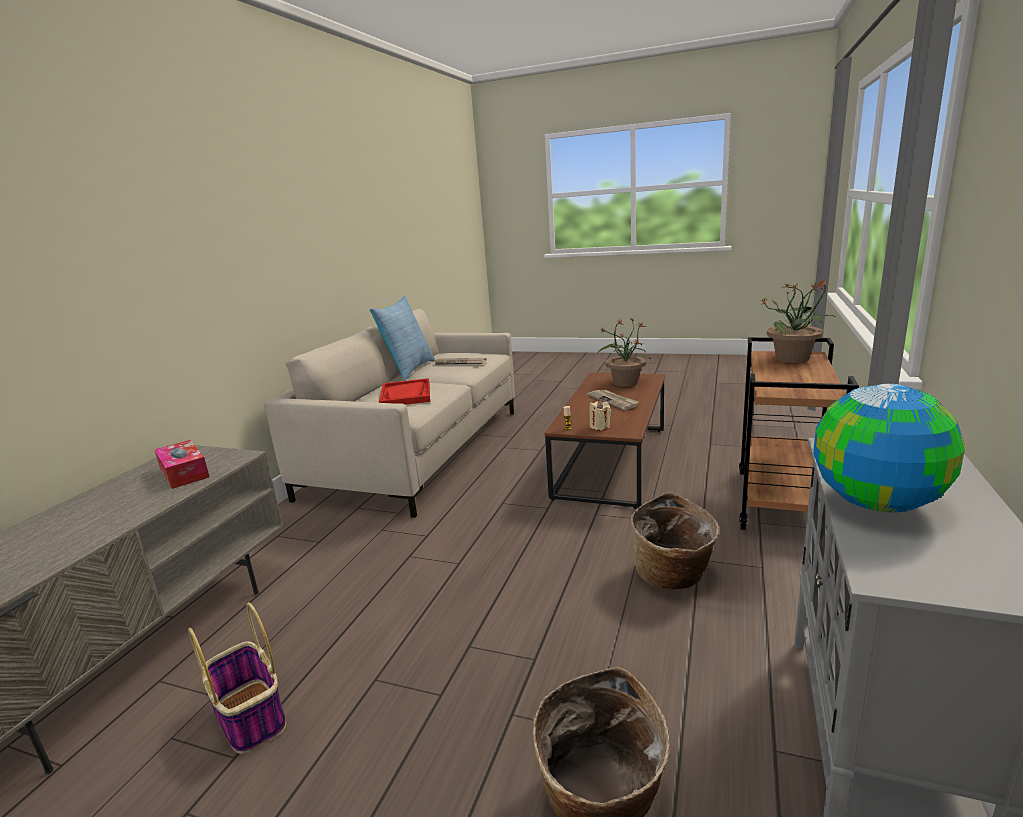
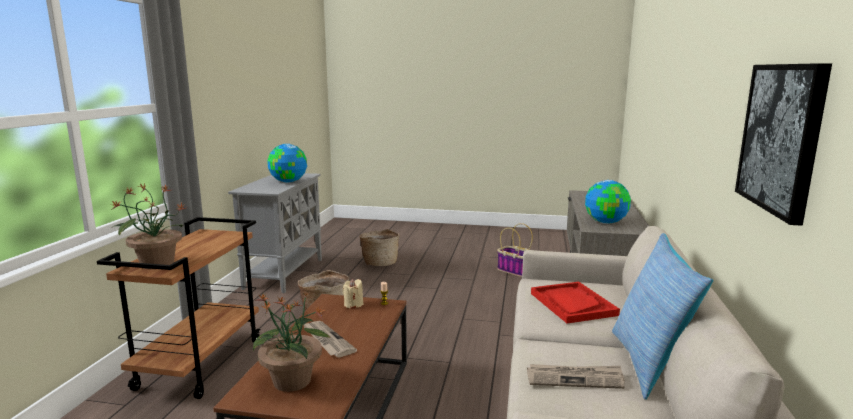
camera: 170 degrees right, 5 degrees down
(184, 473) = (606, 222): tissue box -> globe
(332, 236) = (781, 137): none -> picture

